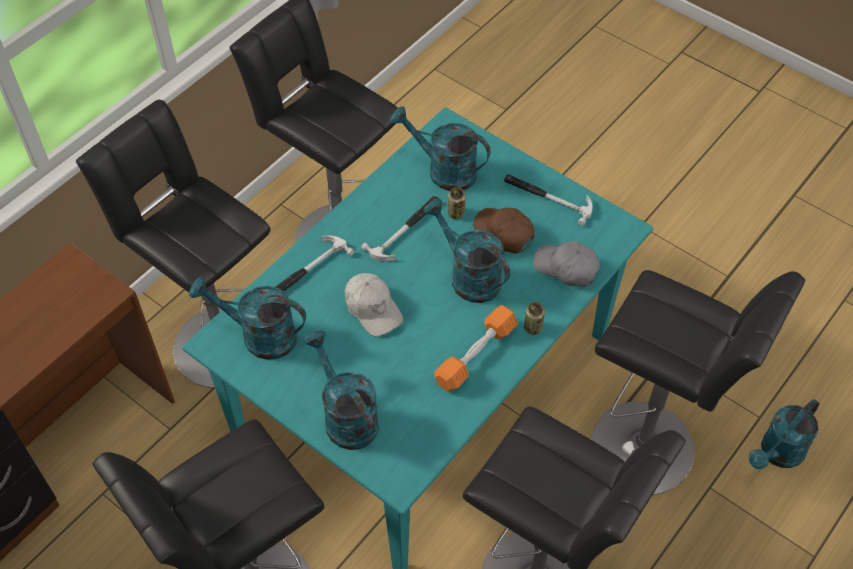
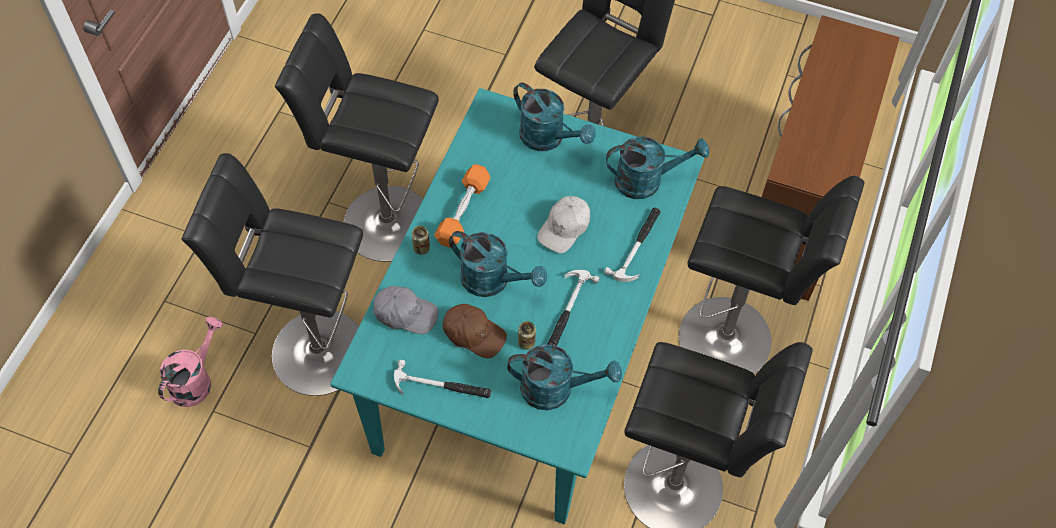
camera: 160 degrees right, 5 degrees up
(373, 308) = (564, 228): white cap -> white cap turned 90 degrees counterclockwise
(777, 454) = (195, 380): turquoise watering can -> pink watering can

